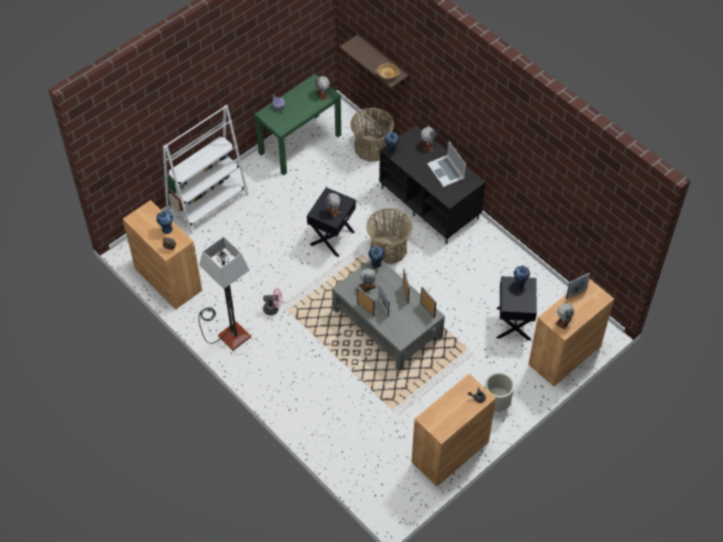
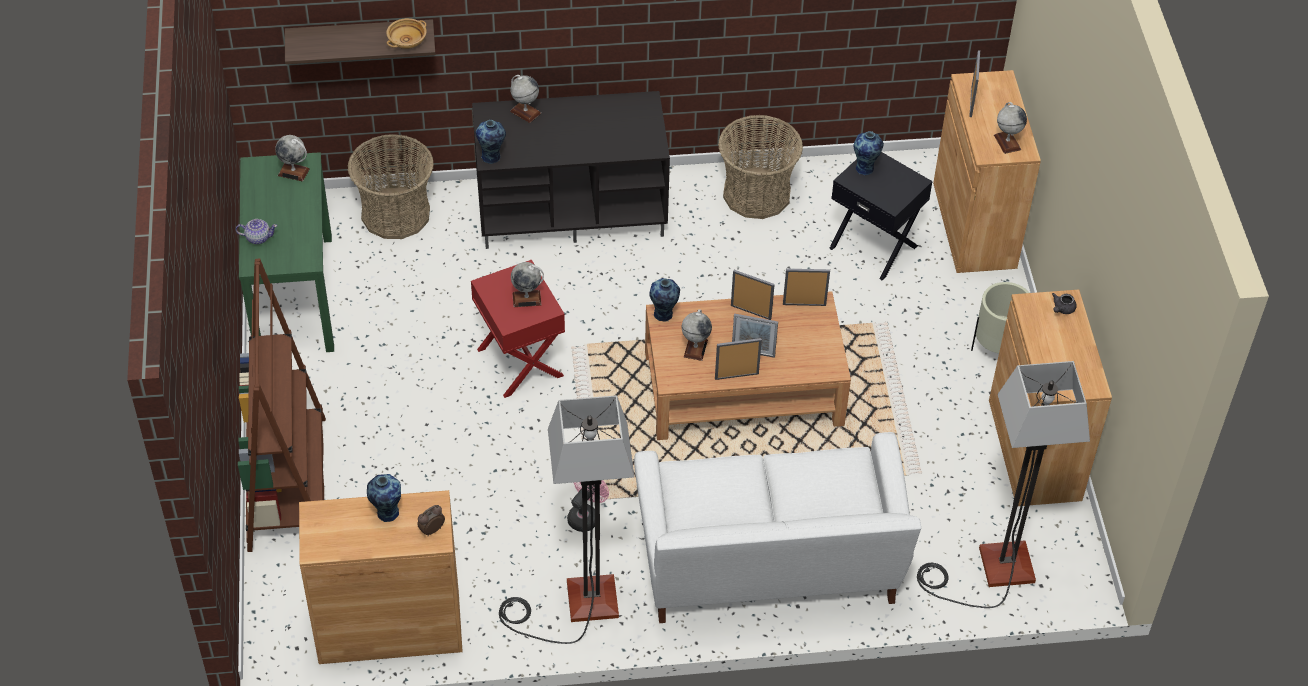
camera: 55 degrees left, 5 degrees down
(207, 203) = (287, 483): white bookcase -> brown bookcase
(302, 387) = (769, 564): none -> white sofa
(331, 238) = (519, 363): black side table -> red side table
(367, 471) = (990, 571): none -> floor lamp
(386, 323) = (742, 389): grey coffee table -> brown coffee table
(388, 249) = (607, 306): basket -> basket (757, 194)
(446, 171) = (596, 120): laptop -> none

